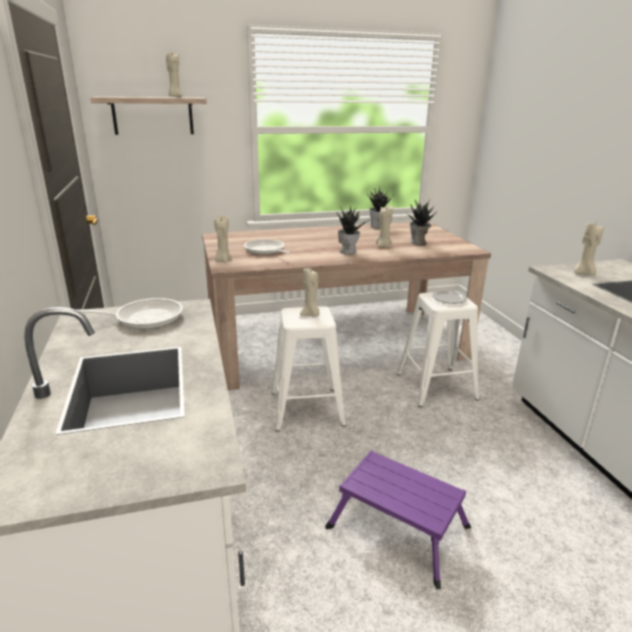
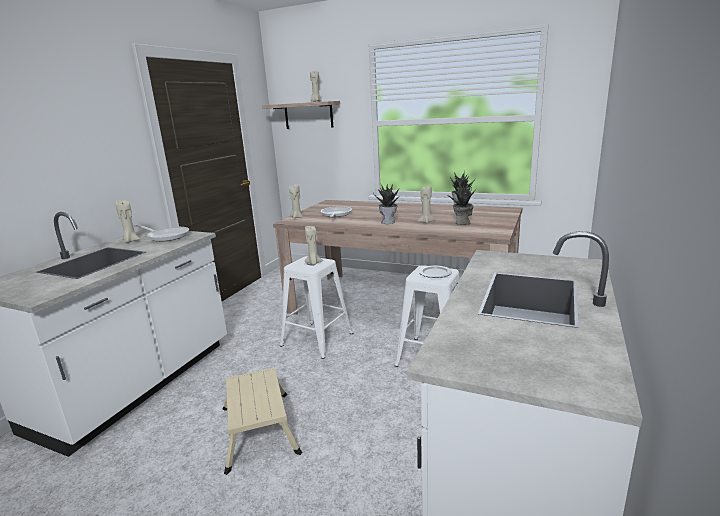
camera: 40 degrees right, 5 degrees down
(397, 526) = (259, 429): purple step ladder -> beige step ladder
(584, 273) = (514, 263): beige candle -> beige candle (131, 241)

